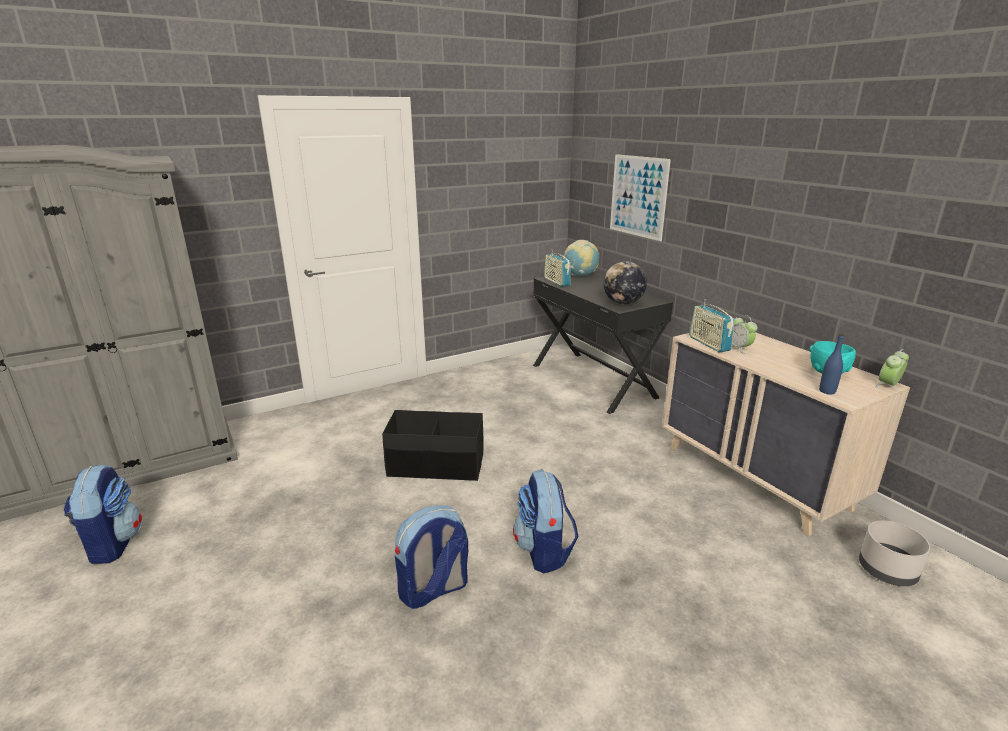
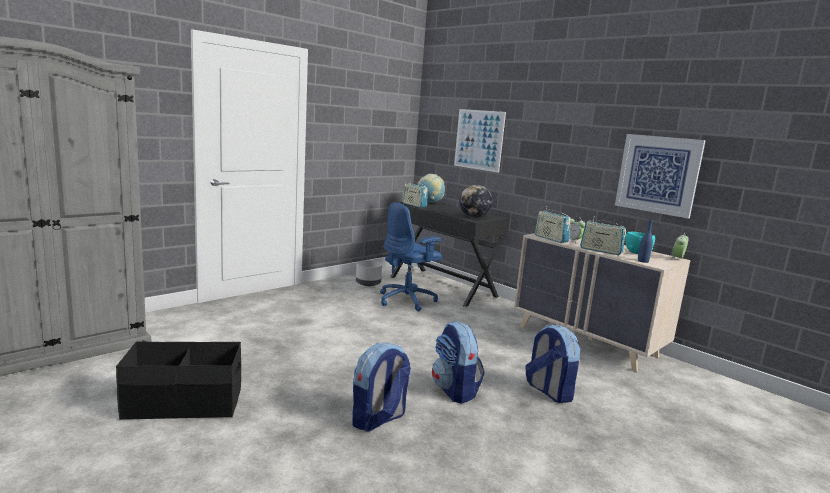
camera: 15 degrees left, 10 degrees down
(113, 544) = (53, 408): backpack -> backpack (548, 391)
(436, 465) = (340, 342): black storage box -> black storage box (184, 404)
(540, 402) = (407, 300): none -> blue office chair
(771, 369) = (600, 251): none -> radio
(872, 258) = (658, 174): none -> picture
(887, 571) = (693, 388): grey planter -> grey planter (368, 283)

